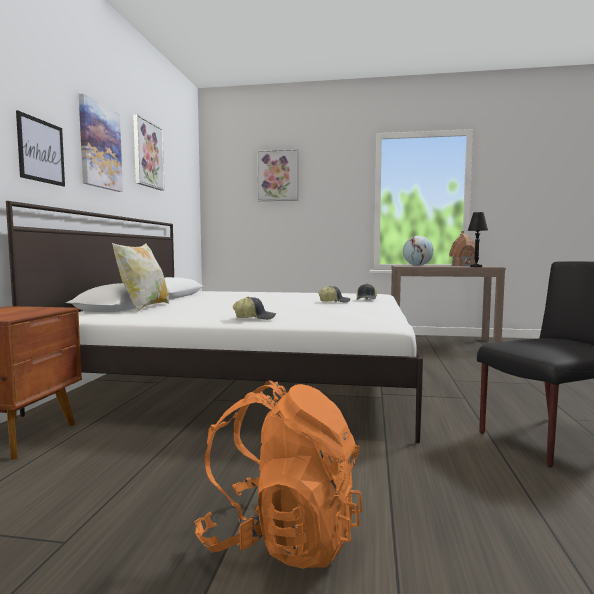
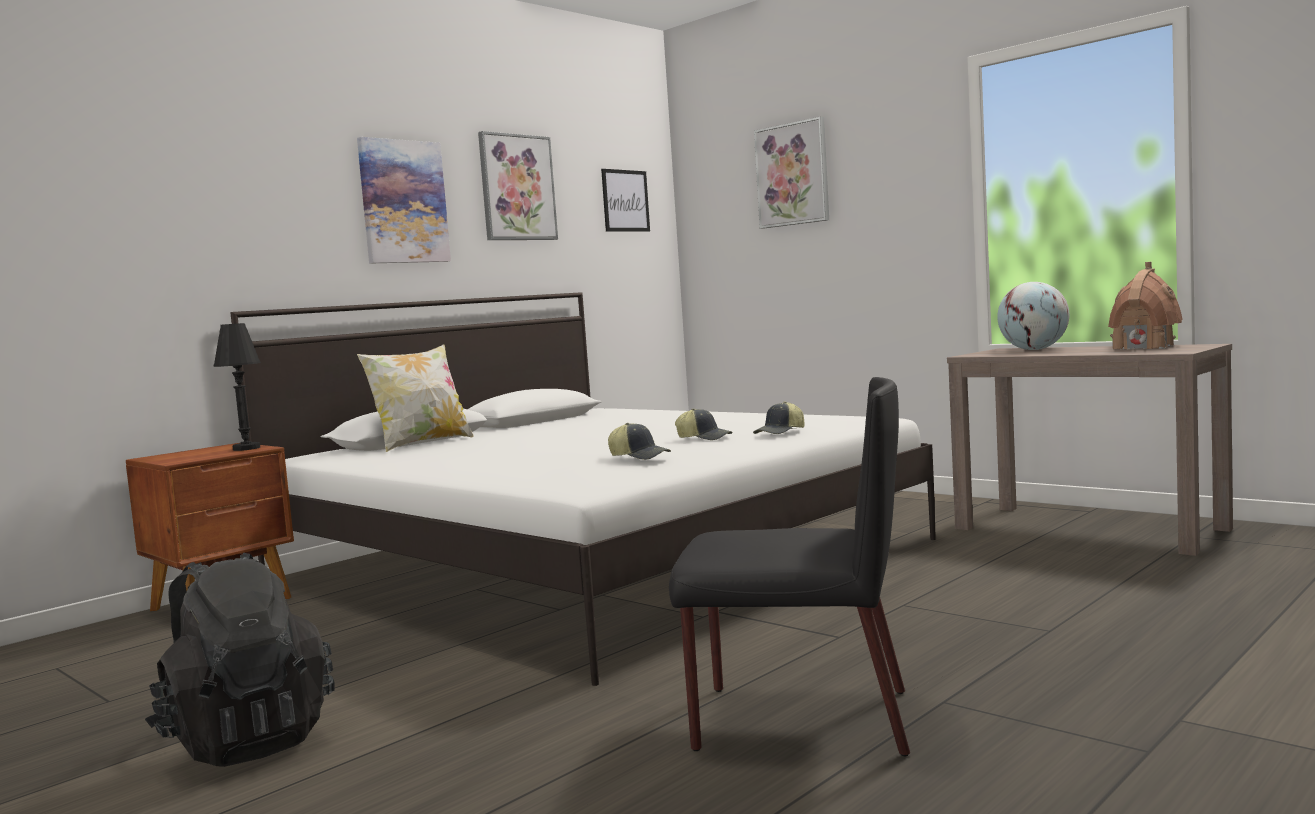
camera: 35 degrees right, 0 degrees up
(41, 151) = (290, 235): picture -> picture (625, 201)
(255, 318) = (466, 468): cap -> cap (640, 456)
(281, 538) = (245, 740): orange backpack -> black backpack
(476, 266) = (1134, 352): black table lamp -> black table lamp (246, 448)

